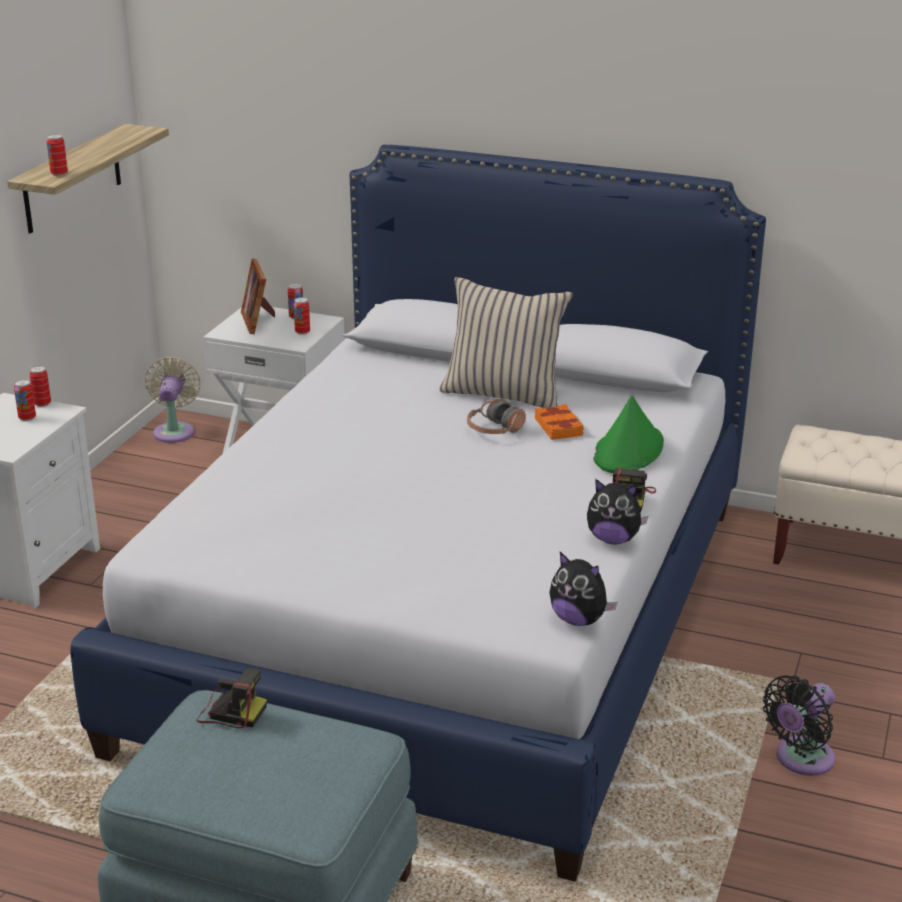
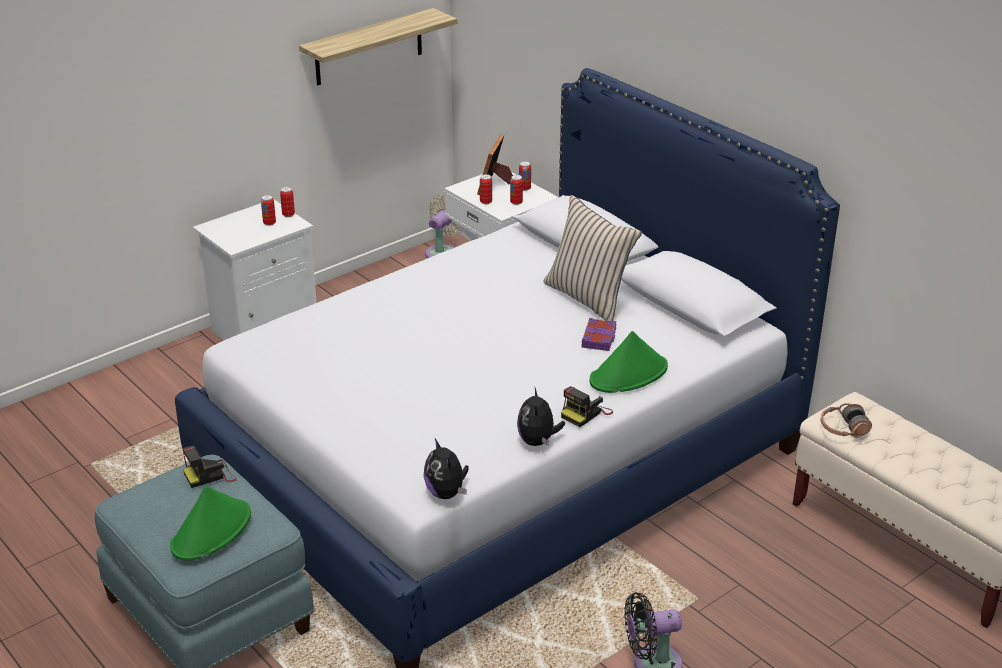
camera: 30 degrees right, 5 degrees up
(59, 174) = (337, 46): can -> can (486, 202)
(230, 711) = (210, 475): camera -> camera turned 105 degrees clockwise
(302, 771) = (211, 531): none -> green hat
(495, 430) = (549, 326): headphones -> headphones (843, 429)
(559, 427) = (599, 338): orange book -> purple book
(613, 539) = (538, 441): plush toy -> plush toy turned 45 degrees clockwise

